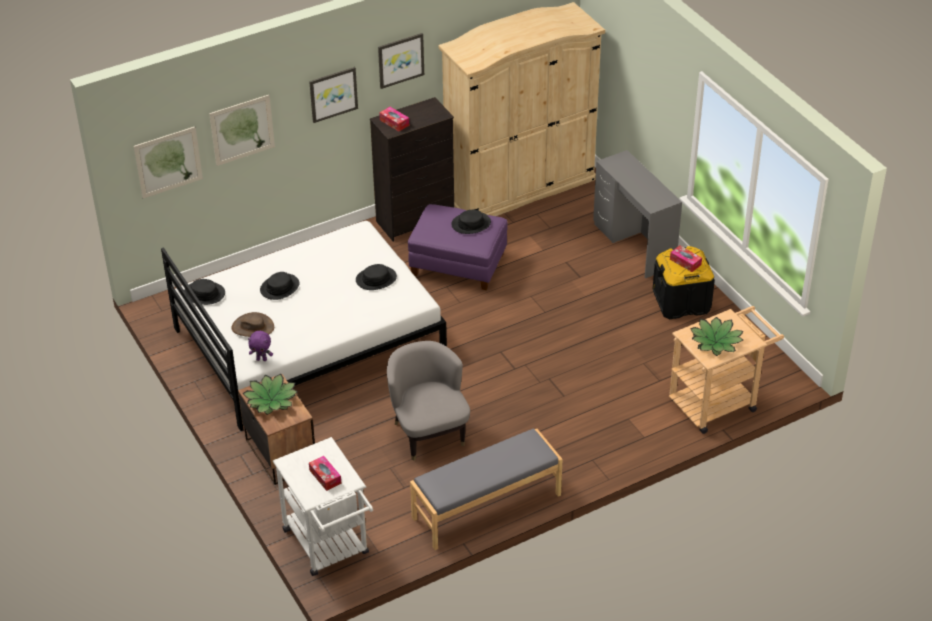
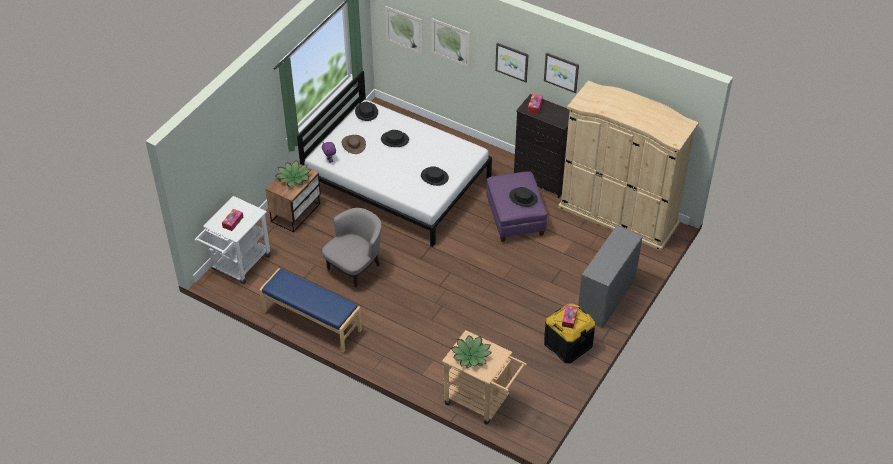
camera: 60 degrees right, 5 degrees up
(487, 507) = (311, 321): grey bench -> blue bench

